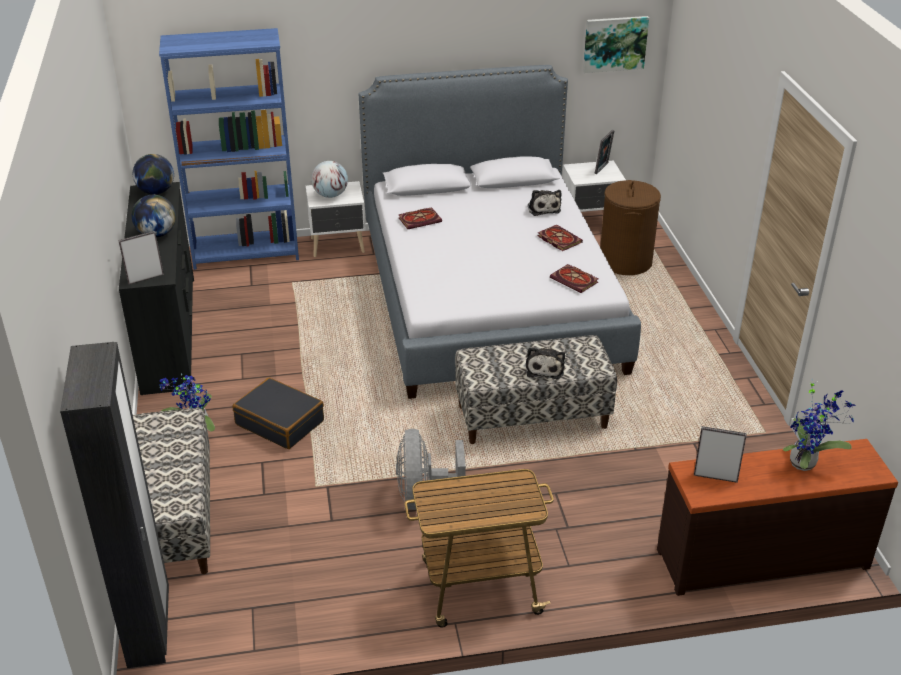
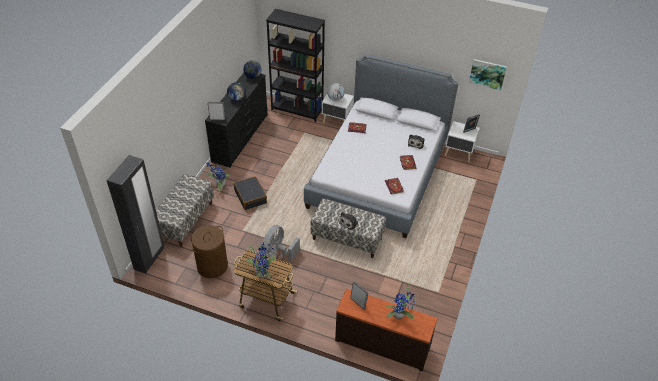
camera: 30 degrees right, 10 degrees up
(246, 253) = (297, 110): blue bookcase -> black bookcase
(485, 509) = (262, 273): none -> potted plant
(625, 261) = (456, 181): brown laundry basket -> brown laundry basket (212, 266)

